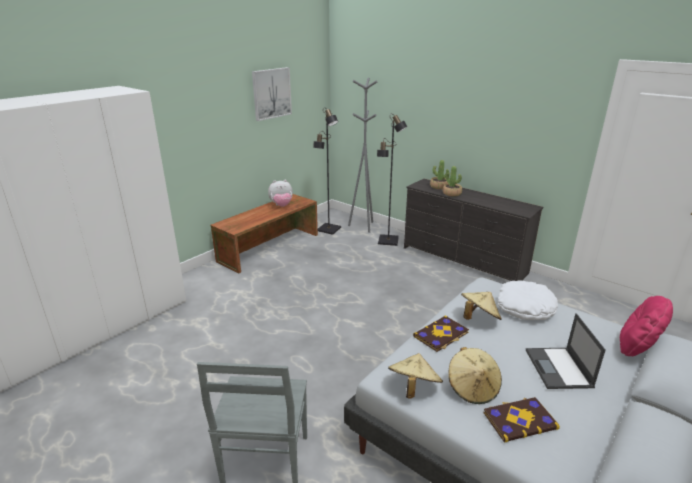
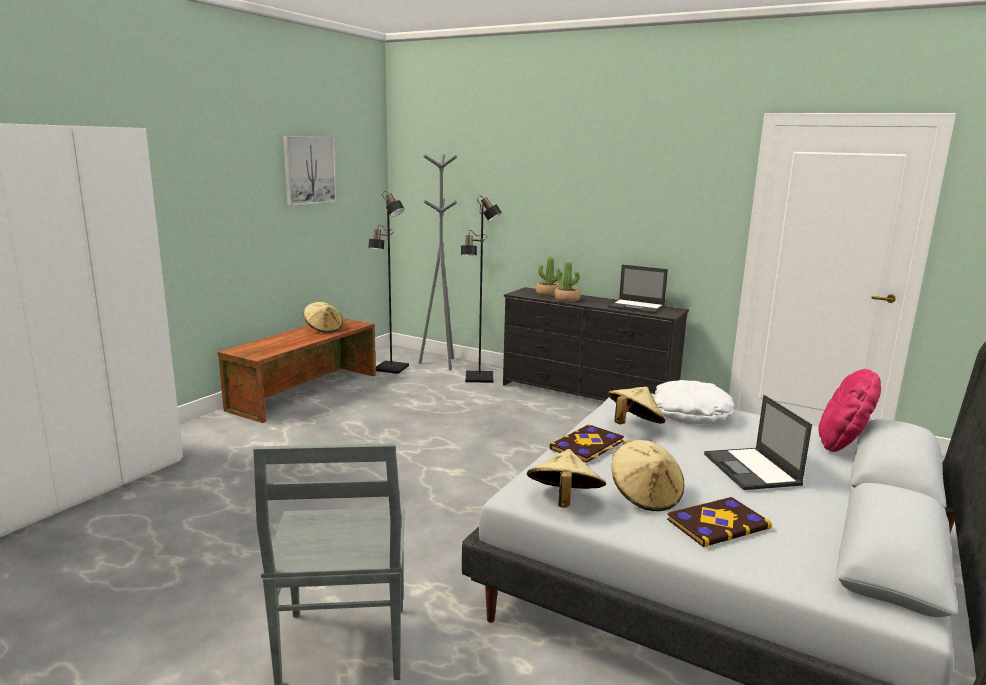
camera: 10 degrees left, 10 degrees down
(281, 205) = (324, 329): plush toy -> beige hat
(503, 203) = (637, 307): none -> laptop

